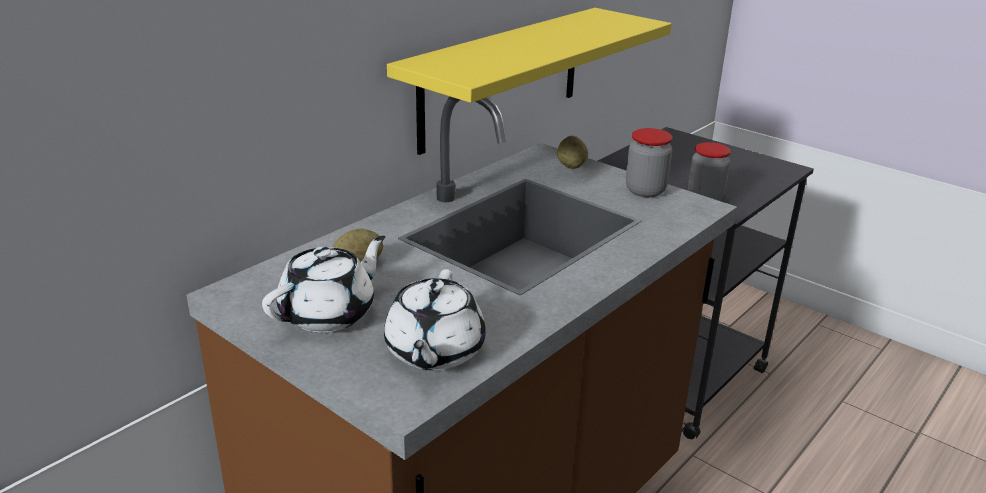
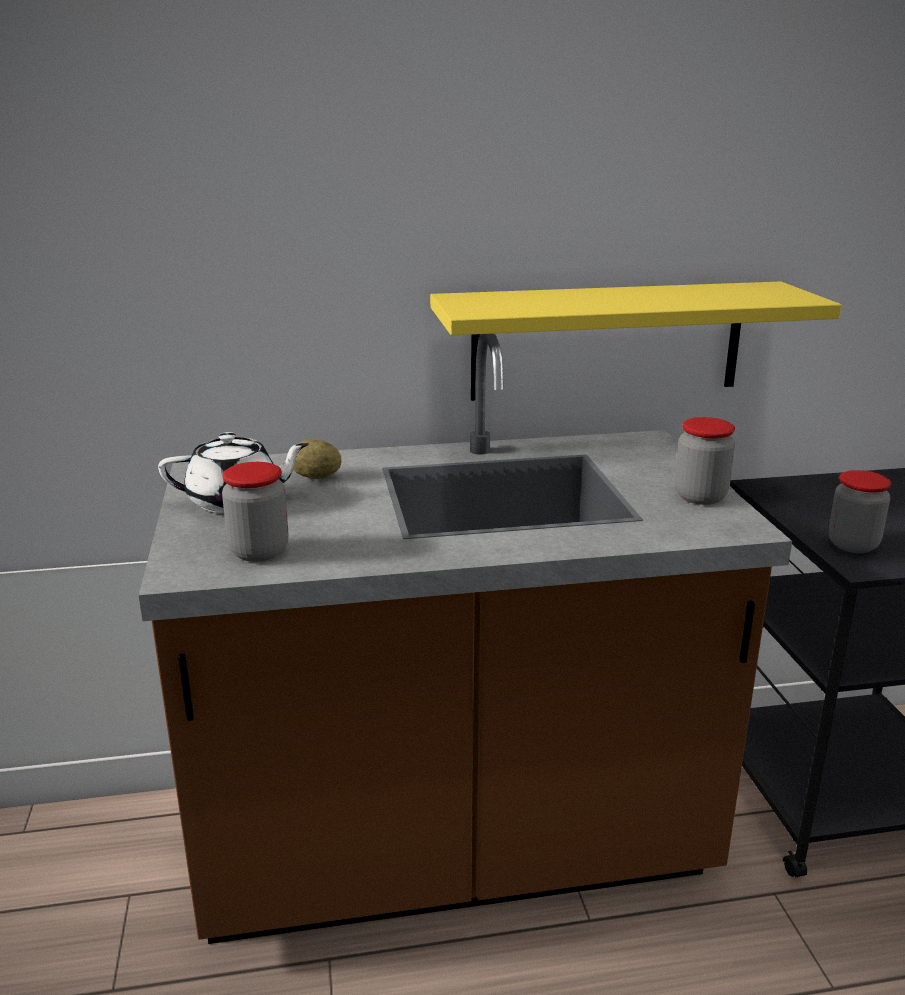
camera: 40 degrees right, 5 degrees down
(434, 351) = (259, 551): white teapot -> jar
(571, 166) = (657, 456): potato -> none

